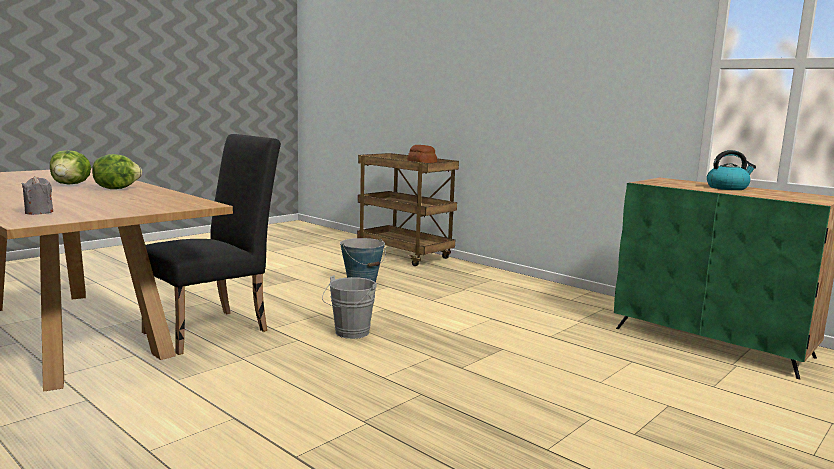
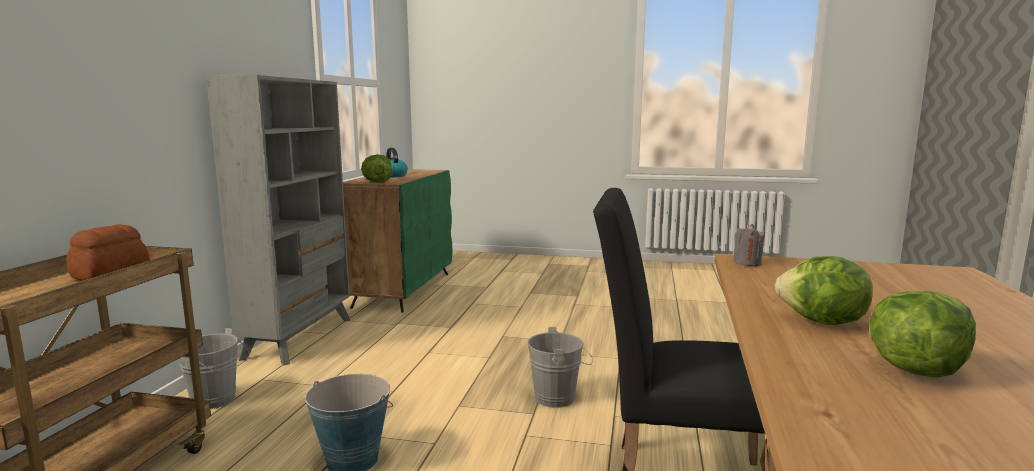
camera: 120 degrees left, 0 degrees up
(39, 212) = (951, 284): grey candle -> grey candle (747, 263)
(471, 271) = (217, 400): none -> grey bucket
(566, 293) = (300, 338): none -> grey bookcase
(657, 181) = (377, 182): none -> lettuce

